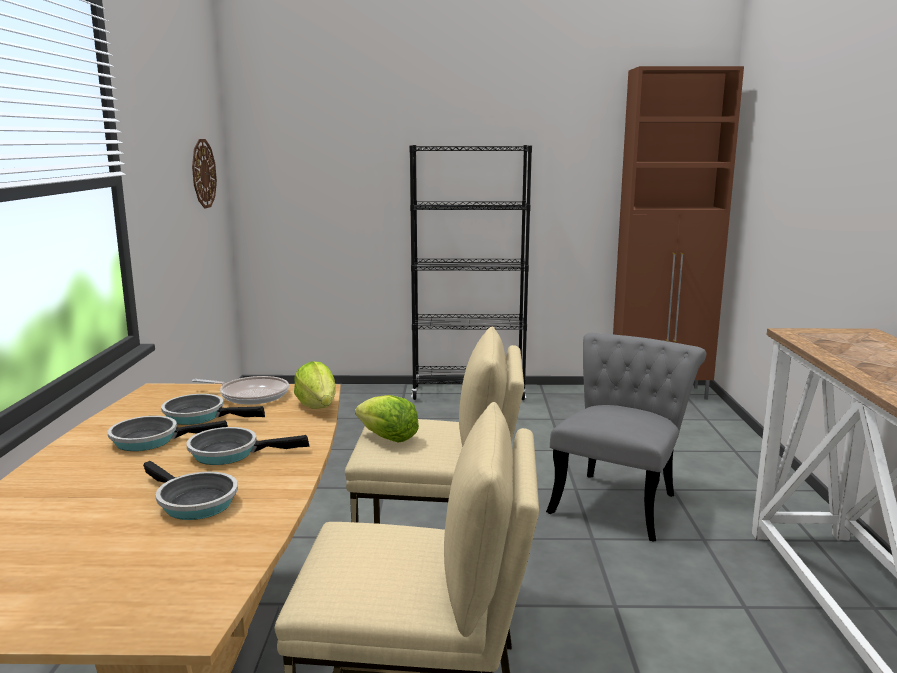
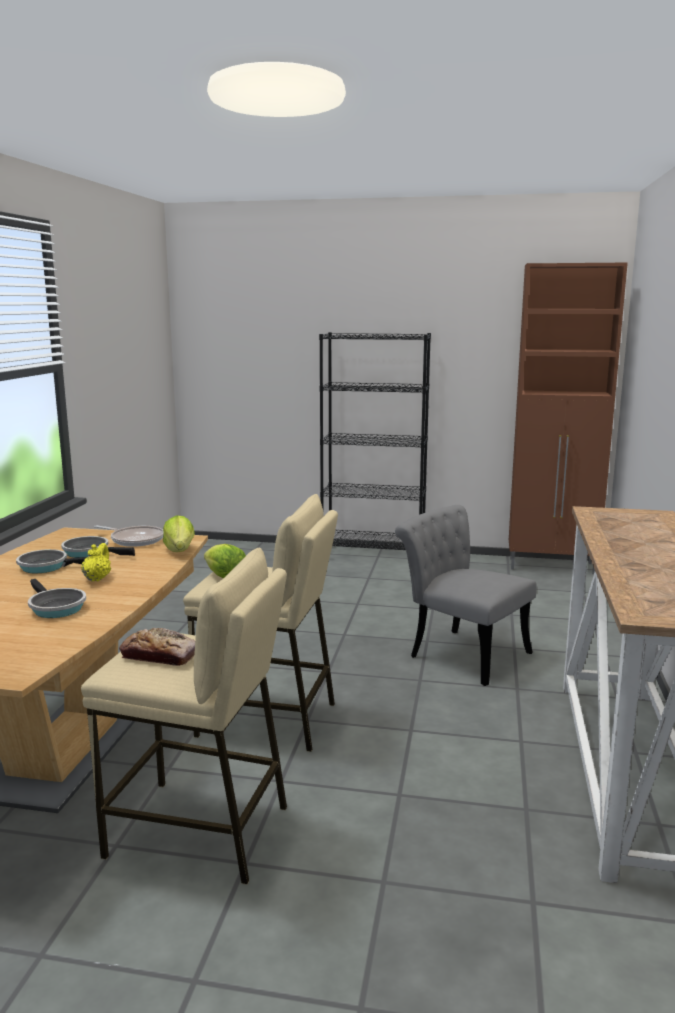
camera: 10 degrees right, 0 degrees up
(203, 173) = (145, 357): wall clock -> none
(230, 453) = (97, 578): frying pan -> yellow teapot
(371, 564) = (160, 656): none -> bread
(619, 500) = (460, 653): grey chair -> grey chair turned 90 degrees counterclockwise

